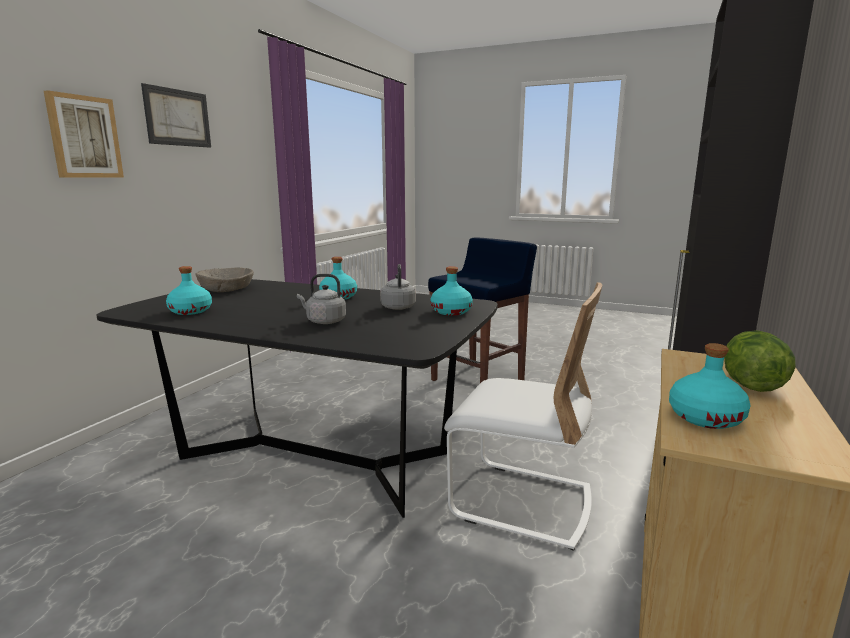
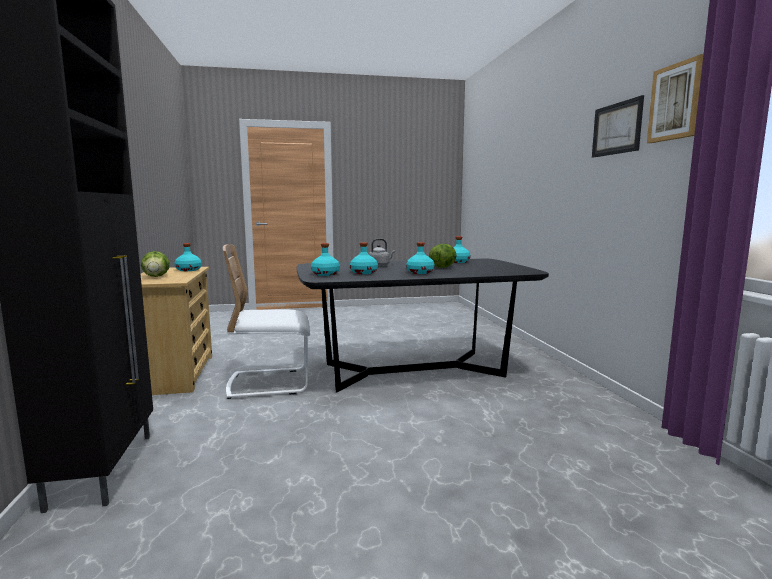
camera: 145 degrees right, 5 degrees down
(84, 137) = (564, 161): picture -> picture (676, 102)
(226, 288) = (508, 268): beige bowl -> none
(272, 302) = (443, 267): none -> lettuce
(398, 307) = (364, 272): grey kettle -> turquoise bottle
(479, 380) = (392, 474): blue stool -> none

